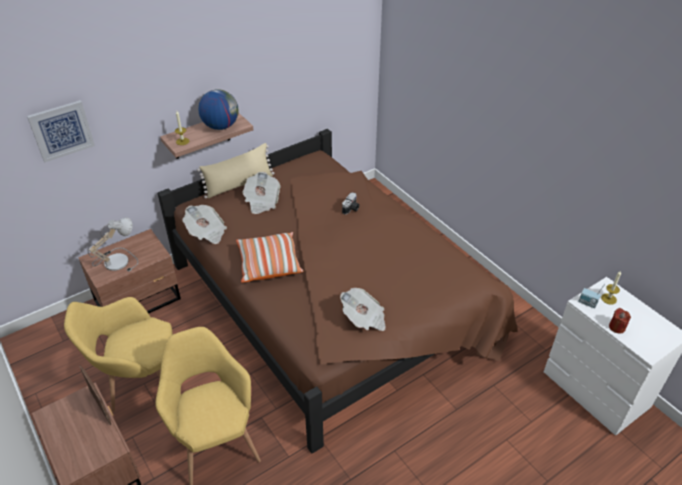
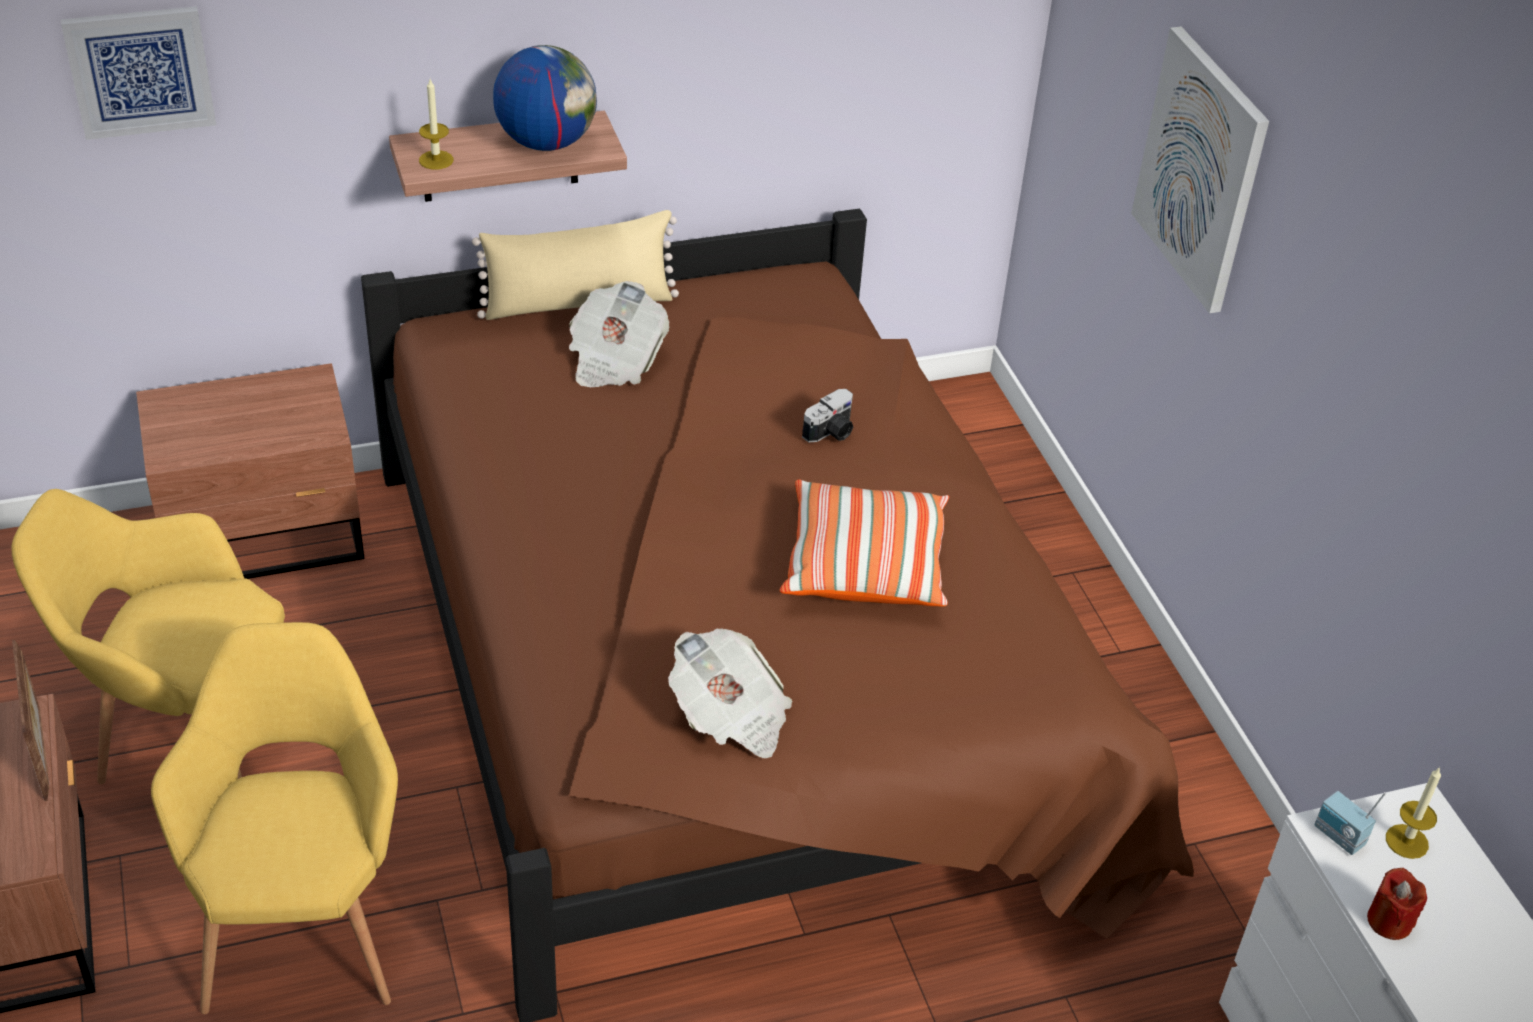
camera: 15 degrees right, 0 degrees up
(116, 260) = (220, 421): table lamp -> none
(206, 232) = (445, 404): newspaper -> none
(269, 264) = (560, 520): pillow -> pillow (864, 564)
(462, 86) = (1201, 169): none -> picture

